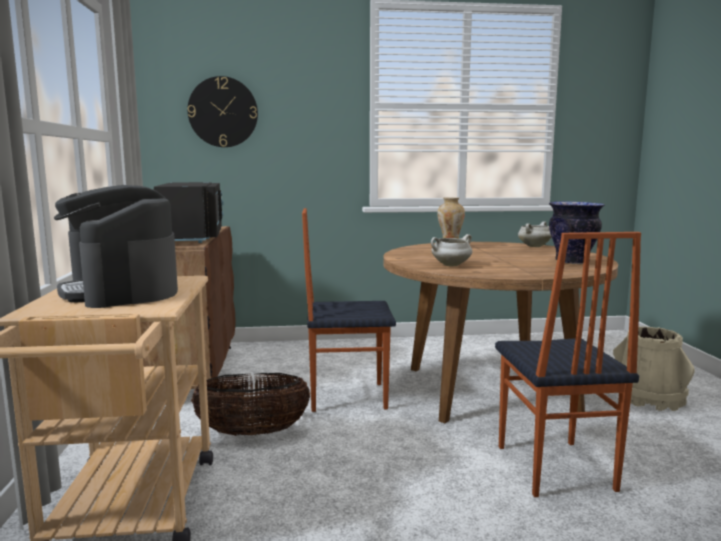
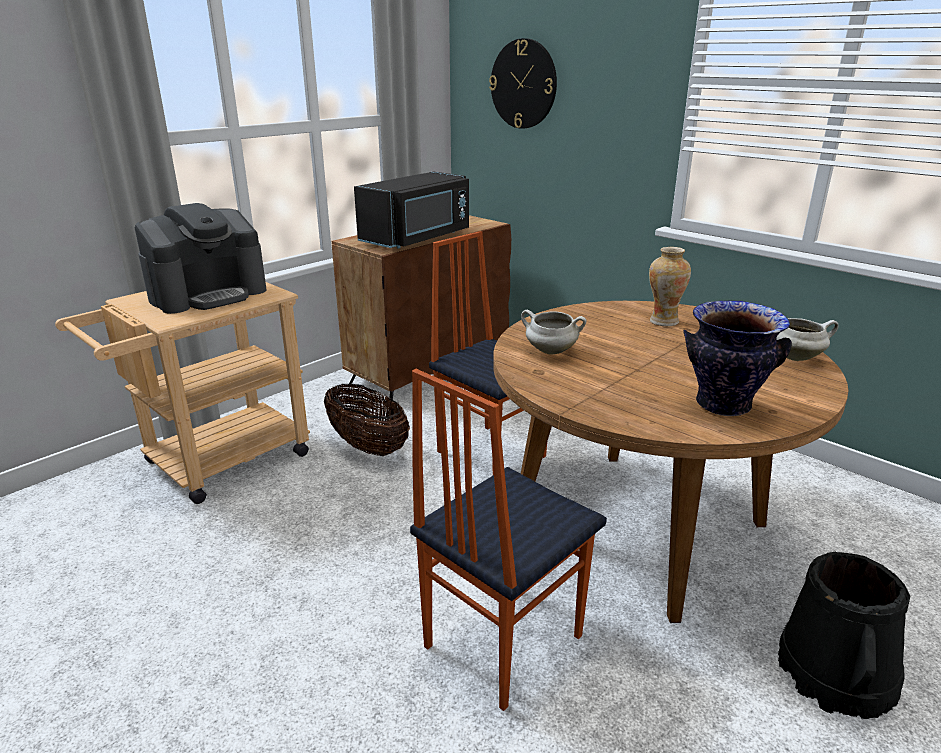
camera: 50 degrees right, 15 degrees up
(121, 291) = (208, 294): coffee machine -> coffee machine turned 150 degrees counterclockwise
(649, 398) = (835, 672): beige bucket -> black bucket

